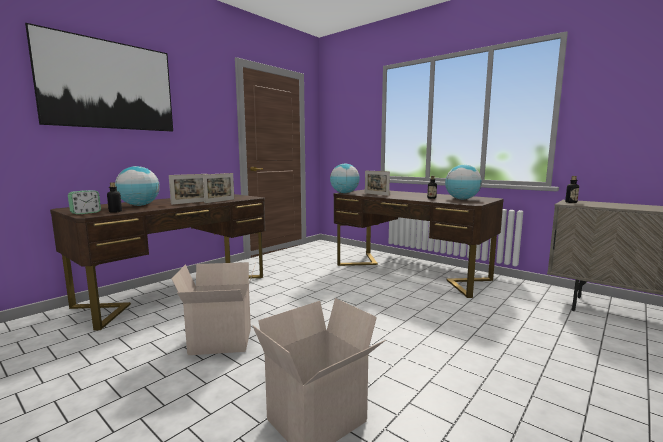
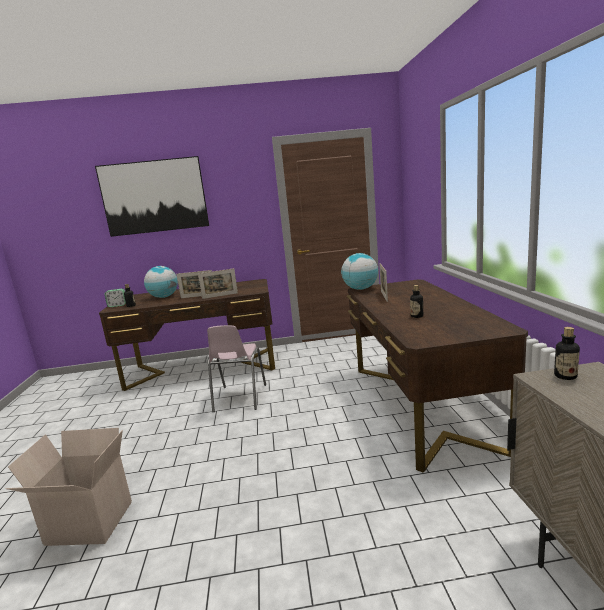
camera: 45 degrees right, 5 degrees up
(219, 342) = (151, 428): cardboard box -> none
(271, 299) = (239, 398): none -> pink chair
(461, 199) = (449, 325): globe -> none

